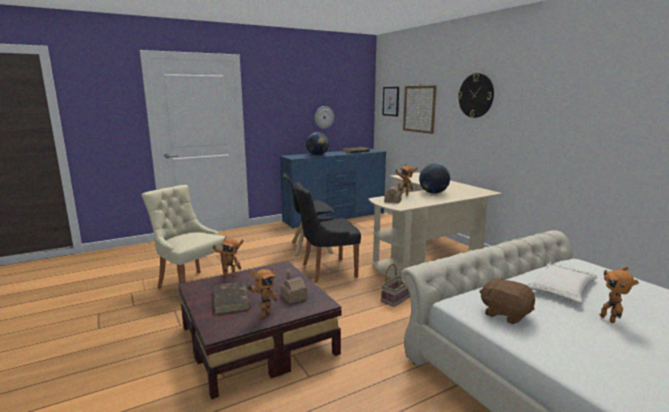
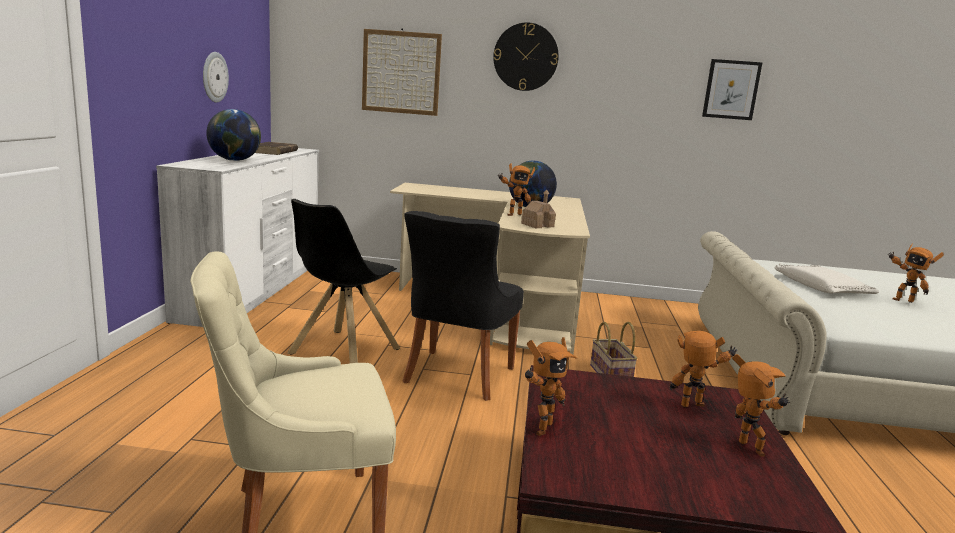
camera: 55 degrees left, 0 degrees up
(231, 300) = (665, 459): brown book -> none
(294, 297) = (695, 408): toy house -> toy robot
(335, 217) = (255, 290): blue dresser -> white dresser
(391, 101) = (323, 54): picture -> picture (731, 89)
(505, 314) = (882, 322): brown plush toy -> none

